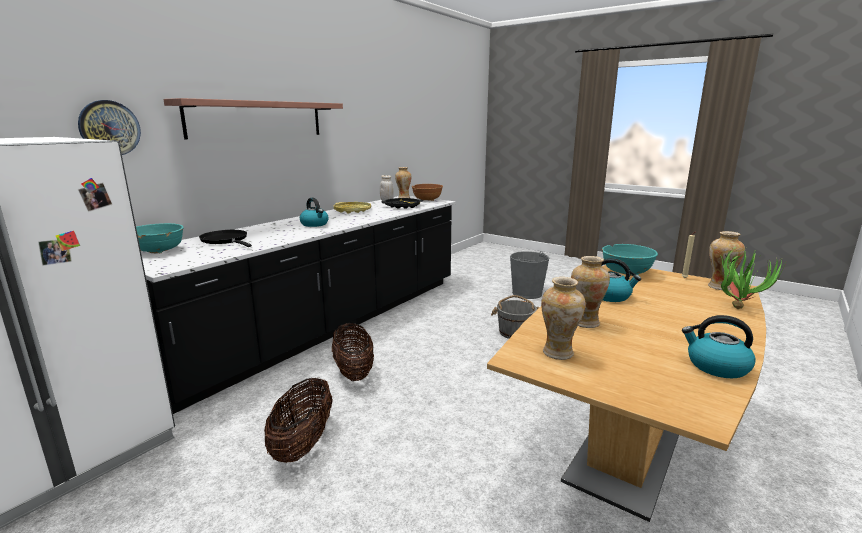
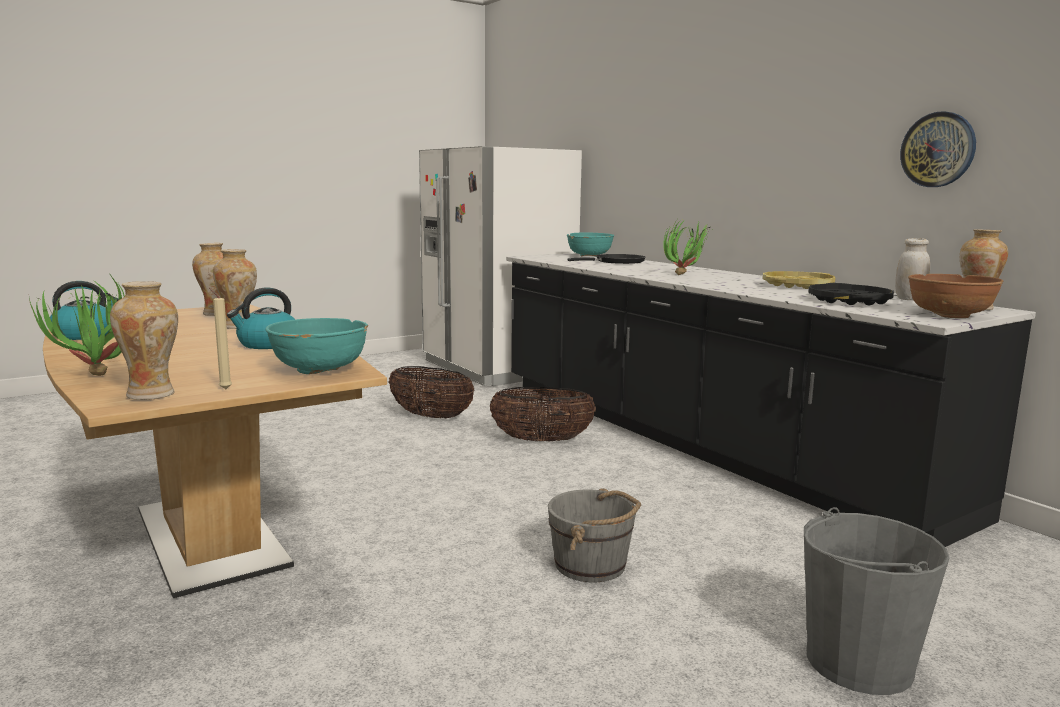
camera: 110 degrees right, 5 degrees down
(109, 128) = (610, 143): wall clock -> wall clock (938, 150)
(258, 119) = (727, 128): shelf -> none
(315, 224) = (686, 275): kettle -> potted plant

